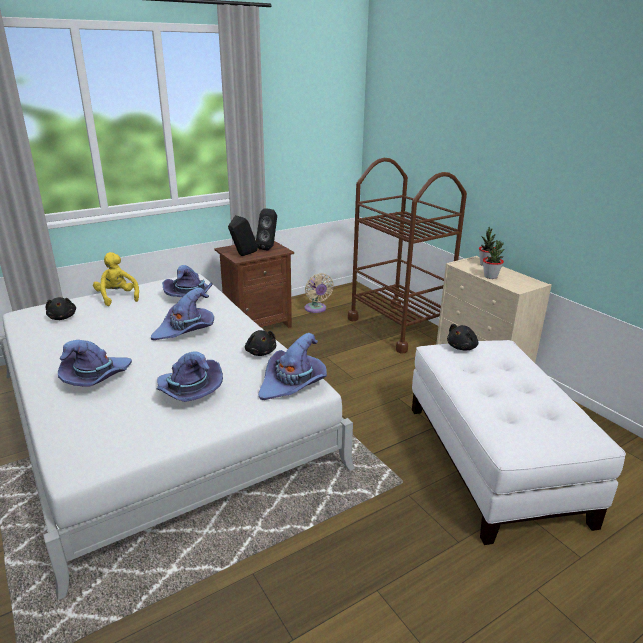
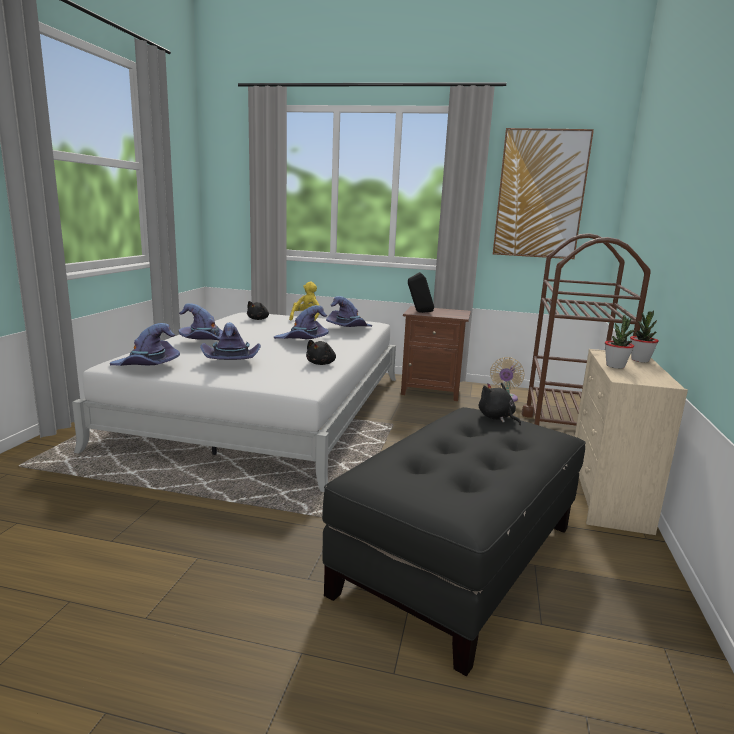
camera: 45 degrees right, 10 degrees down
(269, 248) = (452, 314): black speaker -> none
(293, 384) = (298, 382): purple hat -> purple hat (147, 367)
(304, 115) = (540, 194): none -> picture
(462, 347) = (497, 418): black plush toy -> black plush toy turned 60 degrees clockwise
(494, 461) = (460, 559): white ottoman -> black ottoman

